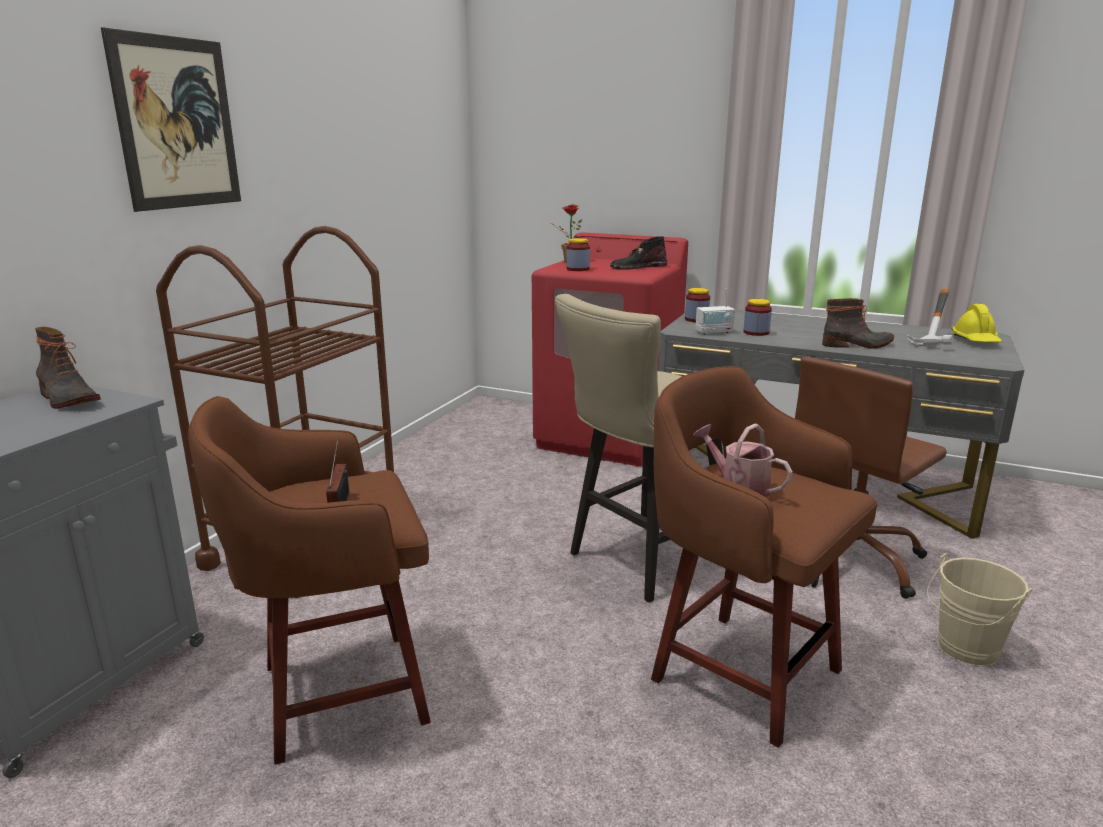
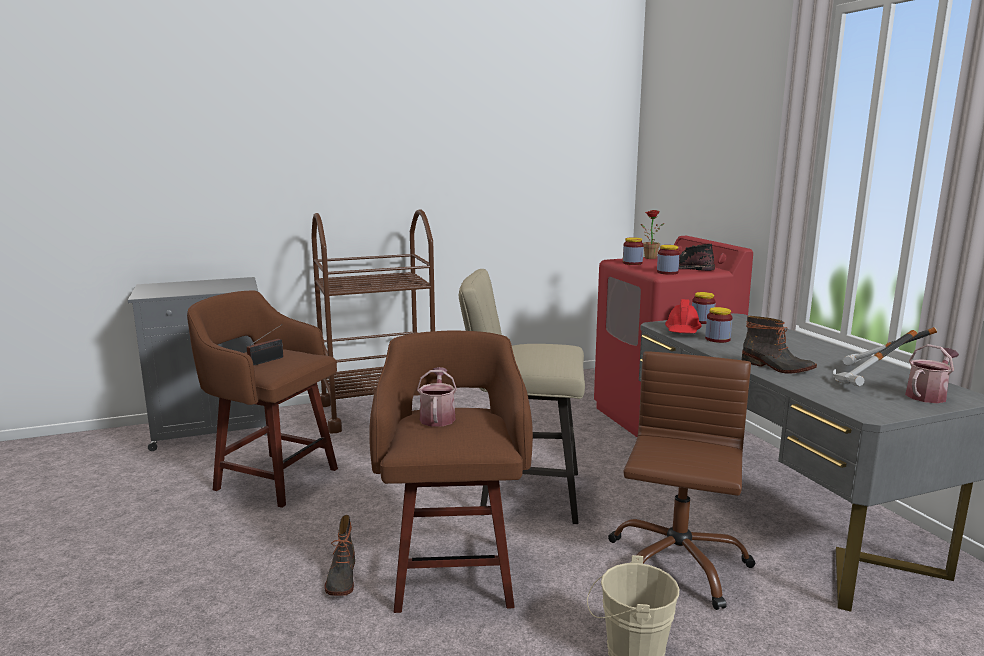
camera: 45 degrees right, 5 degrees down
(67, 399) = (233, 283): boot -> boot (341, 578)
(177, 123) = (347, 145): picture -> none
(641, 273) = (667, 272): none -> jar
(714, 332) = (682, 331): radio -> red hard hat
(850, 560) = (676, 564): brown office chair -> brown office chair turned 105 degrees clockwise
(910, 332) = (879, 372): none -> hammer
(975, 340) = (928, 395): yellow hard hat -> watering can

